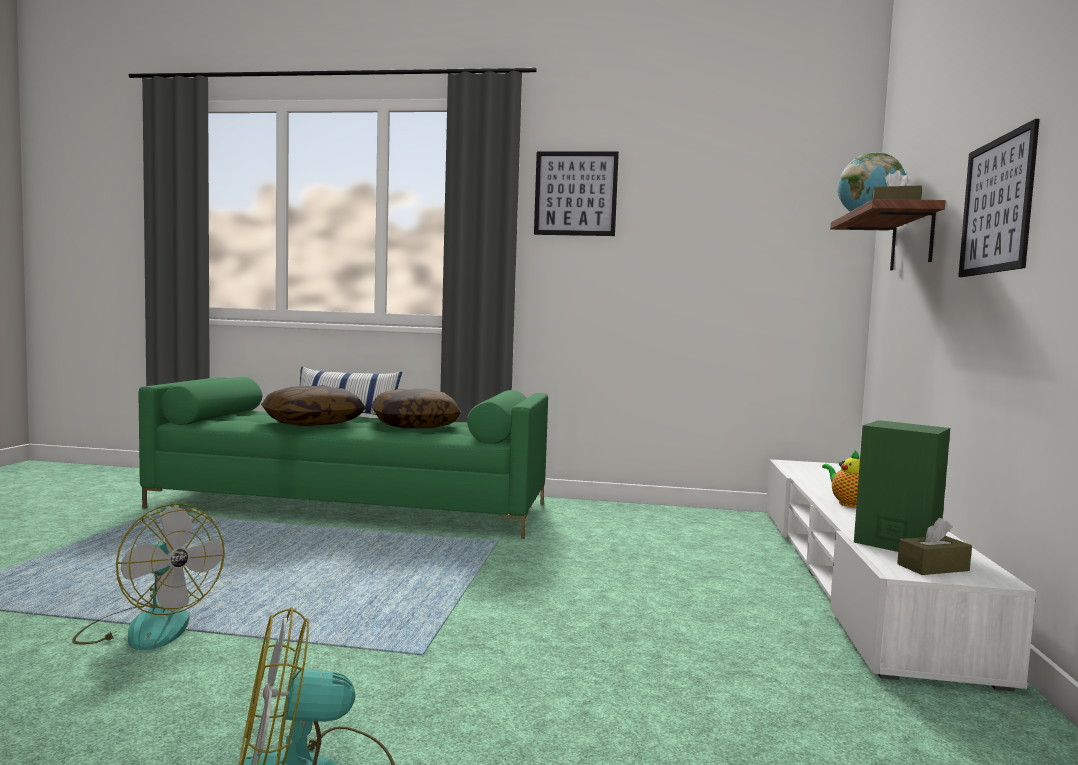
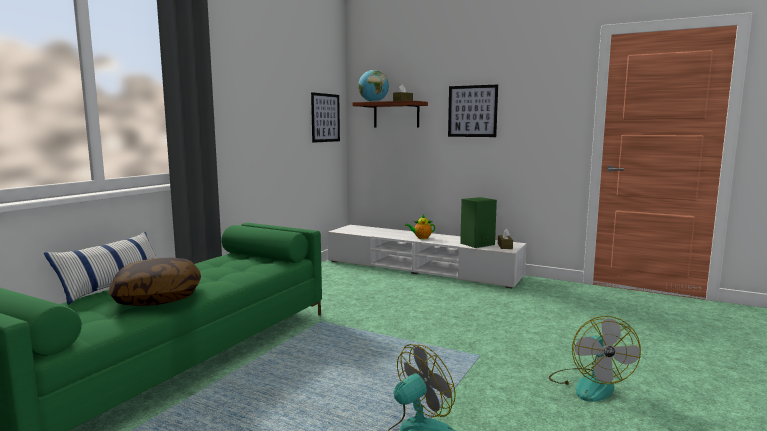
camera: 70 degrees left, 5 degrees up
(414, 426) = (215, 271): pillow -> none
(575, 193) = (233, 73): picture -> picture (325, 118)

